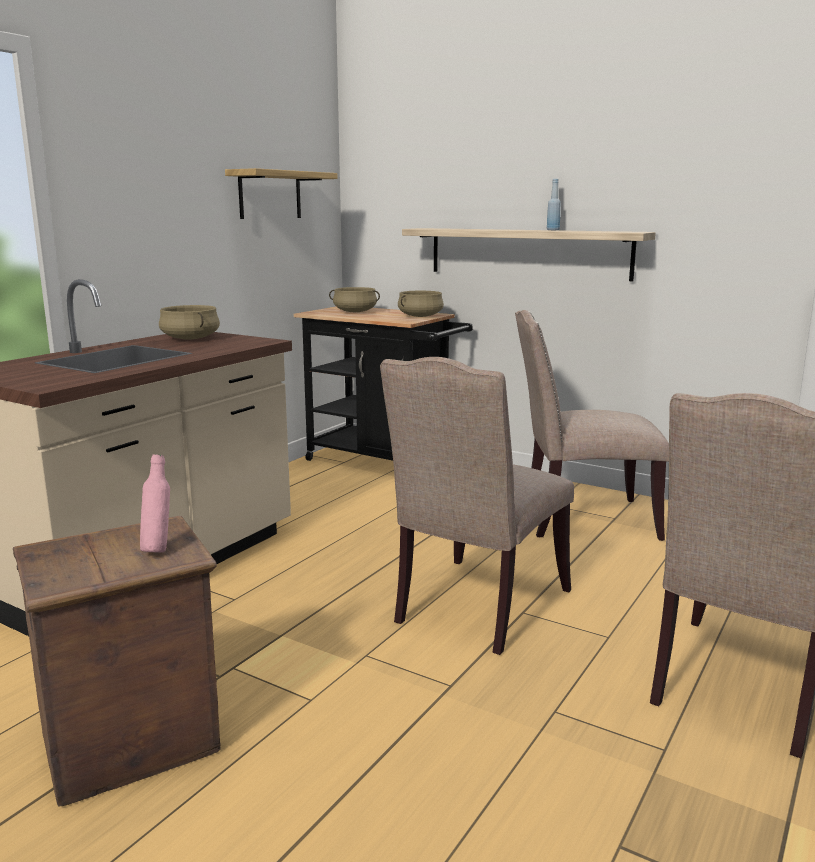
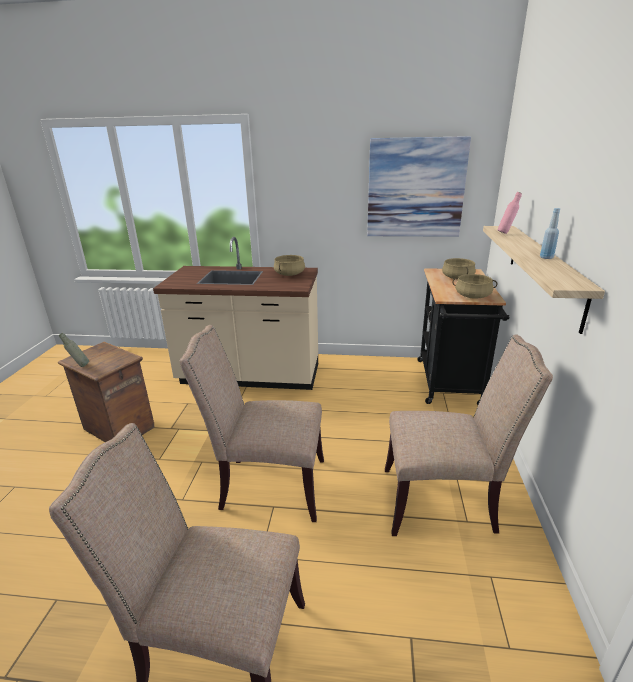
camera: 65 degrees right, 10 degrees up
(119, 574) = (79, 366): none -> grey bottle
(158, 549) = (103, 365): pink bottle -> pink bottle (506, 233)
(270, 195) = (415, 188): shelf -> picture
(581, 520) = (443, 501): beige chair -> beige chair turned 120 degrees clockwise

